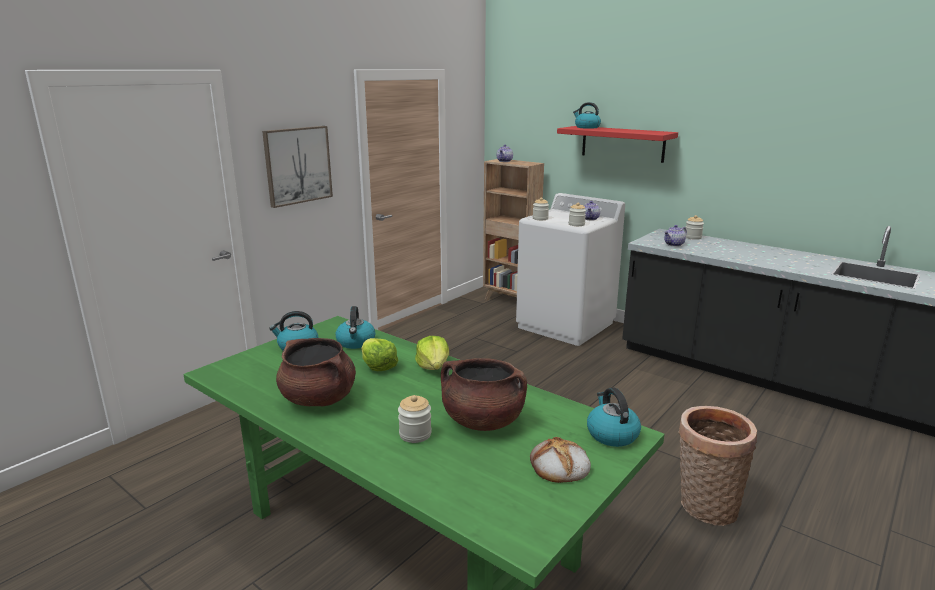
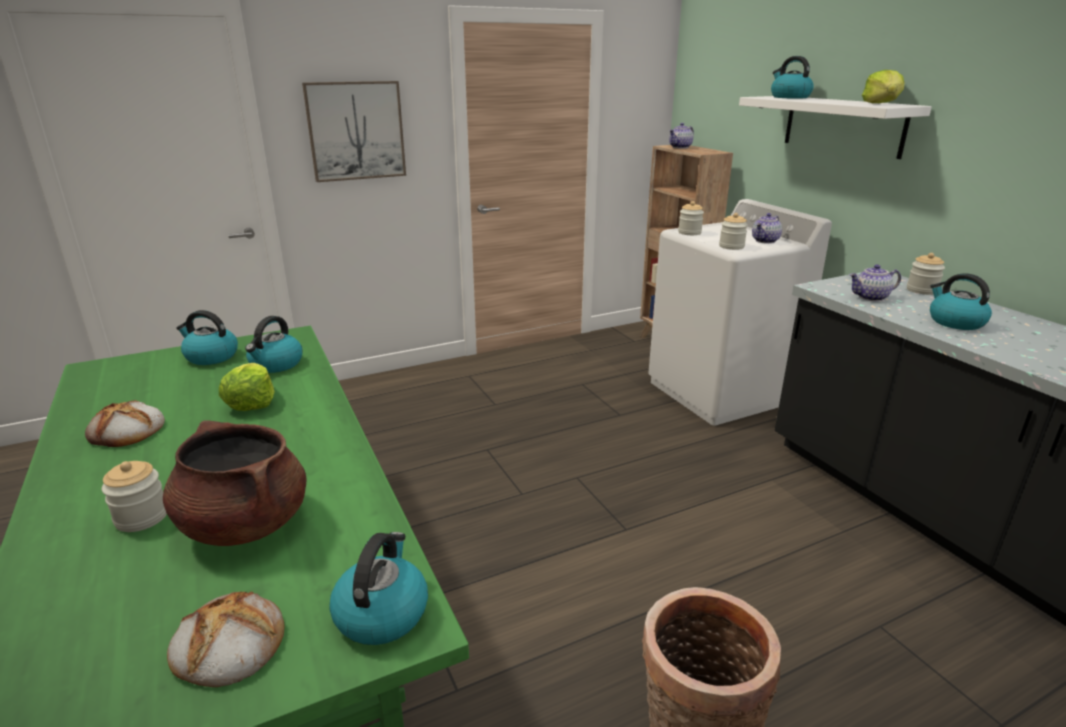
camera: 25 degrees right, 5 degrees up
(319, 399) = (127, 431): brown cooking pot -> bread
(433, 367) = (309, 419): lettuce -> lettuce (882, 103)
(622, 143) = (843, 125): red shelf -> white shelf
(725, 251) = (955, 322): none -> kettle

